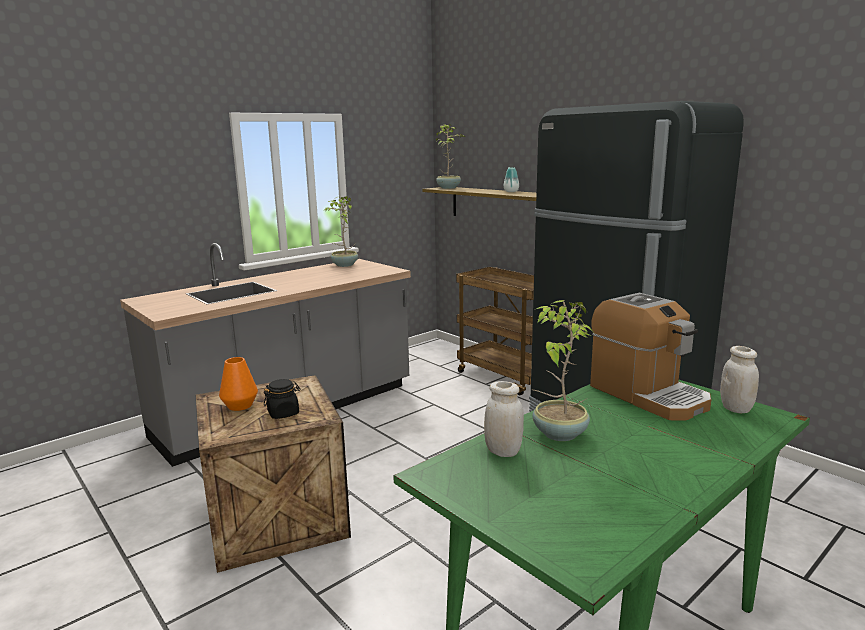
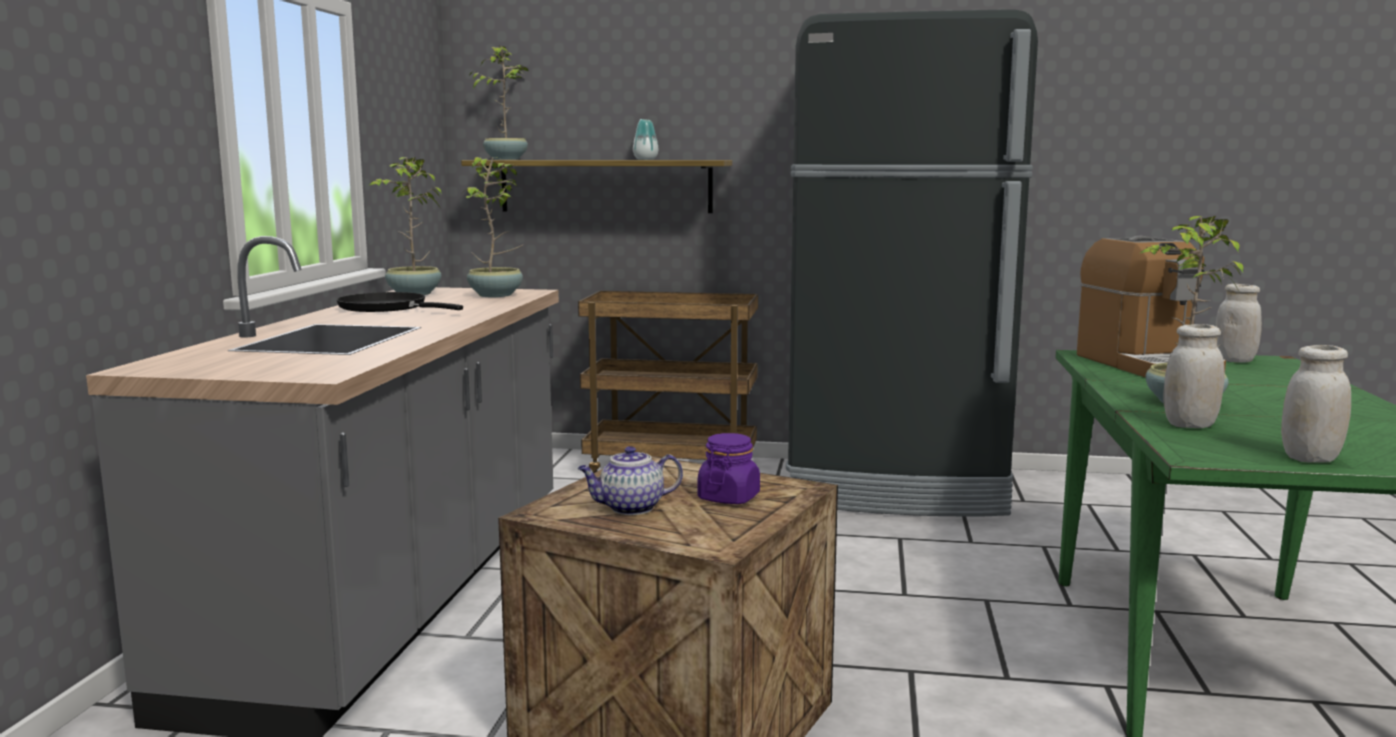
camera: 40 degrees left, 5 degrees down
(240, 405) = (630, 508): orange vase -> teapot
(283, 413) = (728, 498): black jar -> purple jar
(305, 274) = (387, 308): none -> black frying pan
(371, 271) = (497, 295): none -> potted plant
(486, 504) = (1310, 459): none -> white jar
(647, 395) = (1147, 365): coffee machine -> coffee machine turned 60 degrees clockwise

